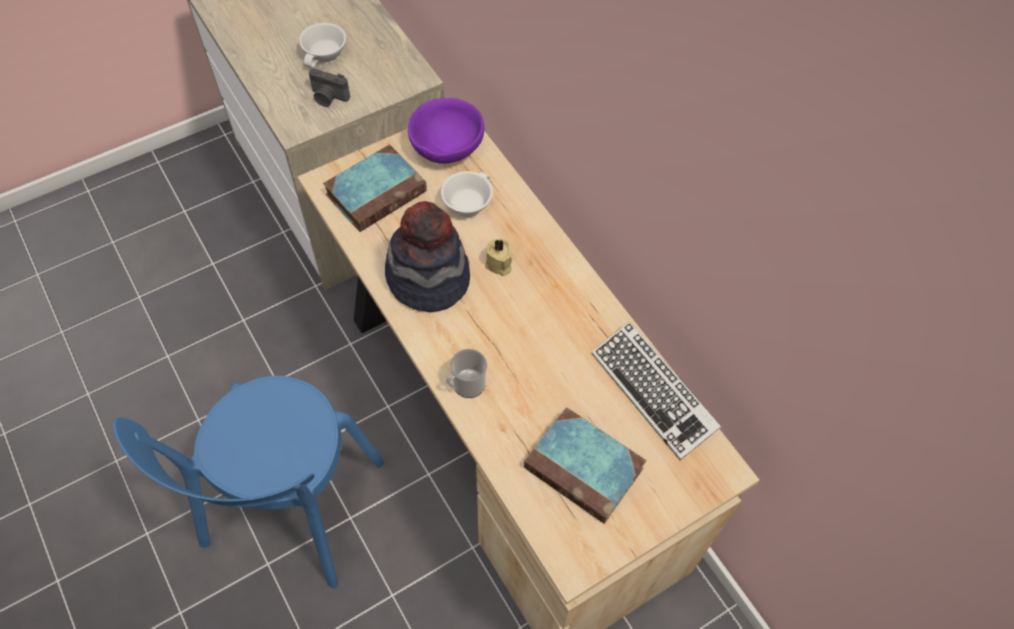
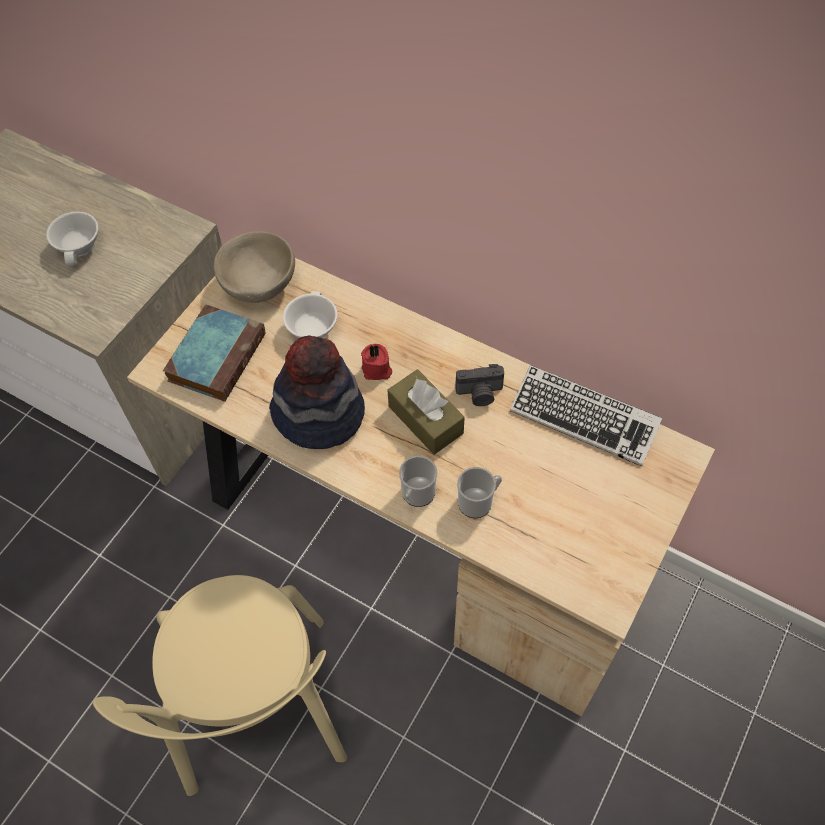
camera: 25 degrees left, 0 degrees up
(290, 511) = (259, 713): blue chair -> beige chair
(328, 98) = (110, 287): camera -> camera (480, 394)
(447, 147) = (258, 283): purple bowl -> beige bowl
(499, 264) = (377, 370): beige candle -> red candle
(513, 326) = (425, 419): none -> brown tissue box
(514, 418) = (478, 501): none -> mug
(586, 469) = (568, 514): book -> none

